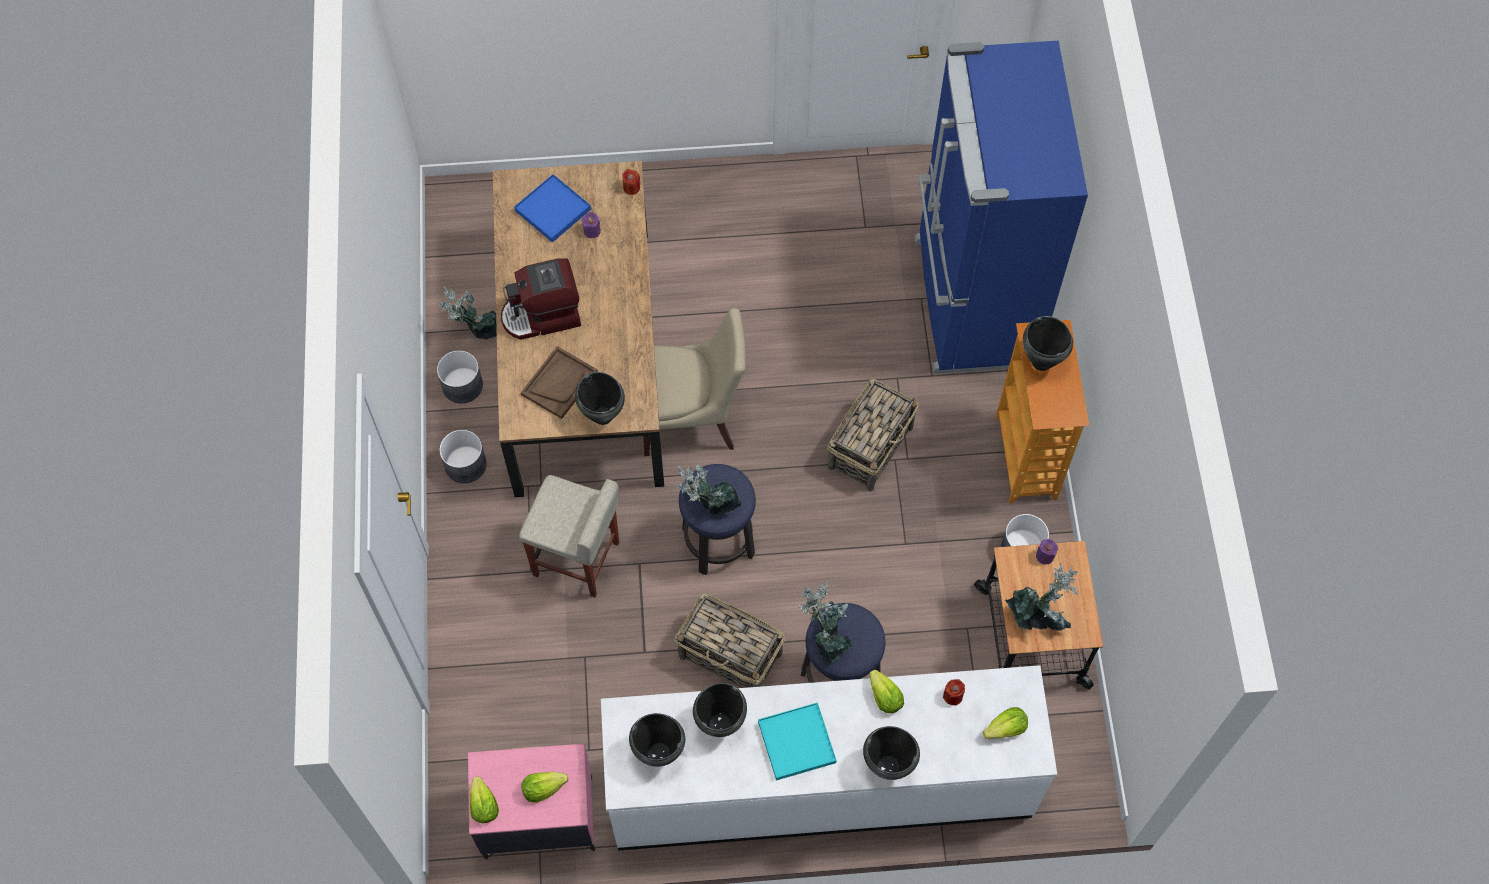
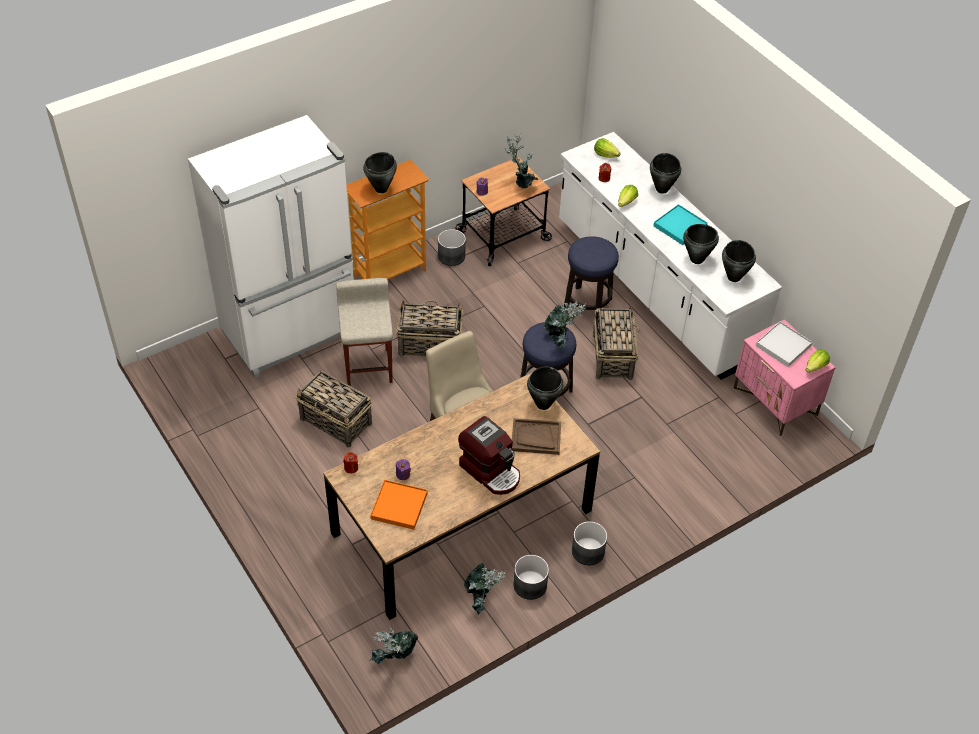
camera: 120 degrees left, 15 degrees down
(543, 788) = (783, 346): lettuce -> white tray
(553, 210) = (399, 506): blue tray -> orange tray
(577, 559) = (608, 456): beige stool -> beige stool (368, 366)
(799, 295) = (336, 422): none -> basket
(827, 638) = (600, 258): potted plant -> potted plant (394, 659)
(971, 303) = (291, 333): blue fridge -> white fridge

